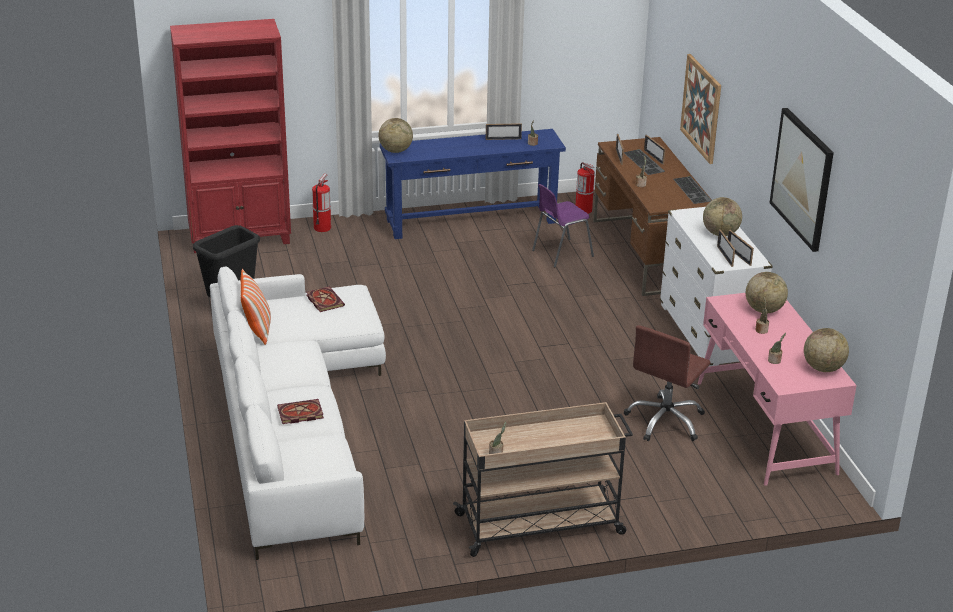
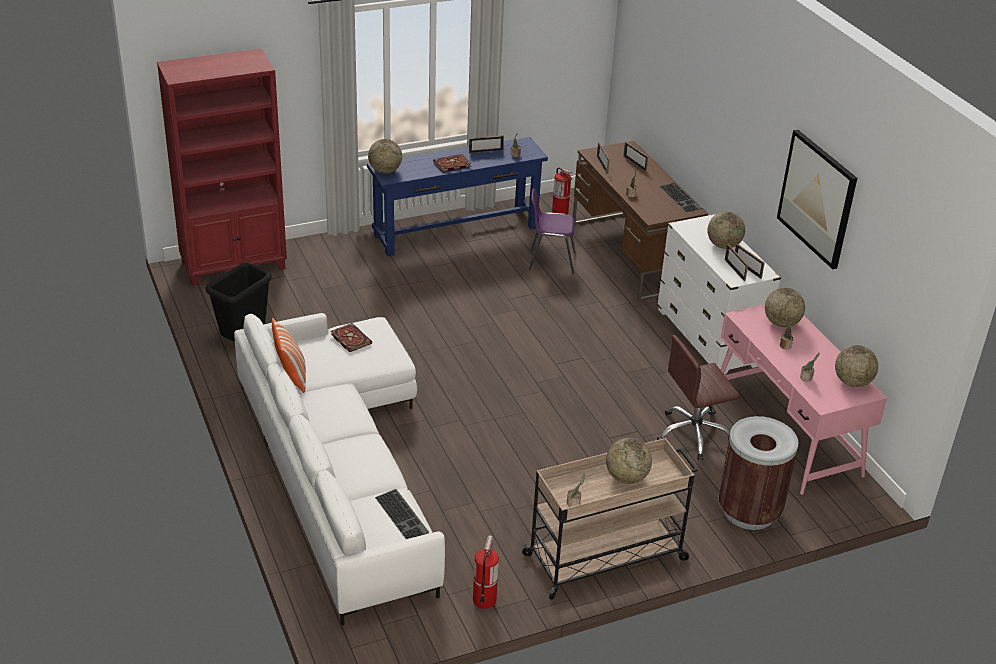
camera: 10 degrees left, 5 degrees up
(299, 414) = (359, 469): book -> book (451, 165)
(322, 228) = (313, 248): fire extinguisher -> fire extinguisher (484, 599)
(557, 436) = (626, 477): none -> globe
(560, 253) = (550, 261): purple chair -> purple chair turned 45 degrees clockwise
(645, 162) = (628, 169): keyboard -> keyboard (403, 515)
(665, 421) = (694, 434): brown office chair -> brown office chair turned 45 degrees clockwise
(701, 108) = (686, 118): picture -> none
(704, 496) = (749, 512): none -> brown trash can

